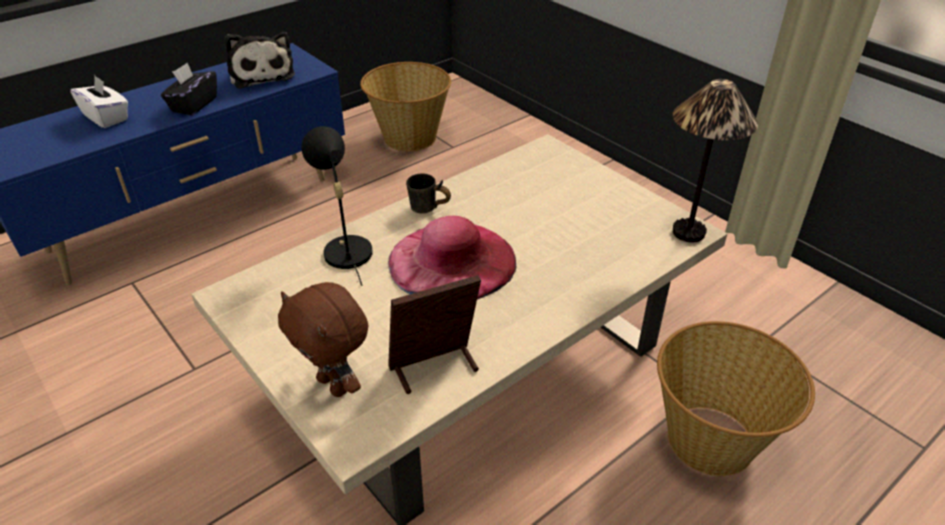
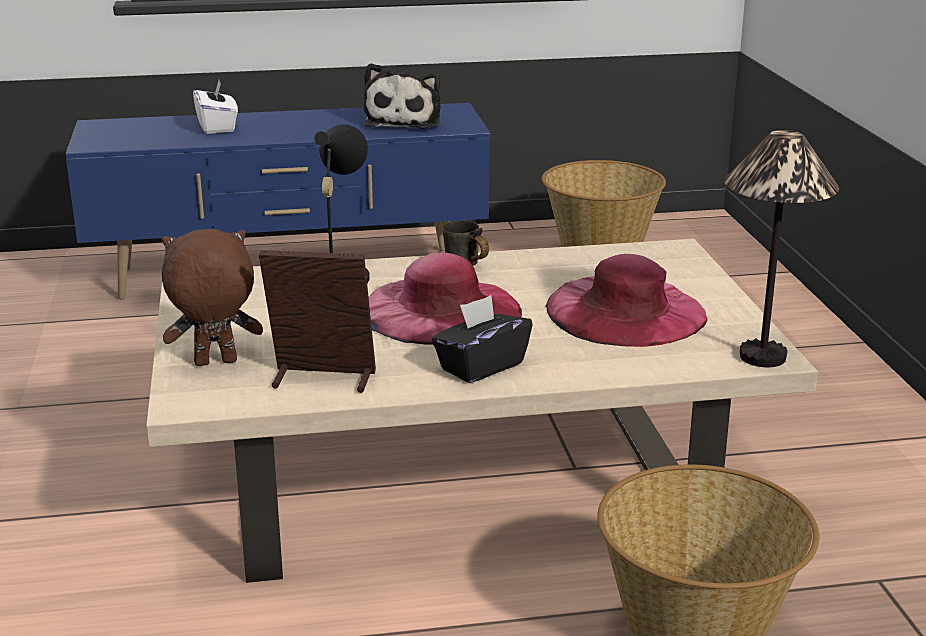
camera: 30 degrees right, 15 degrees down
(193, 105) = (308, 132): black tissue box -> black tissue box (481, 366)
(335, 385) = (215, 363): brown plush toy -> brown plush toy turned 90 degrees clockwise
(571, 218) = (625, 311): none -> pink hat

